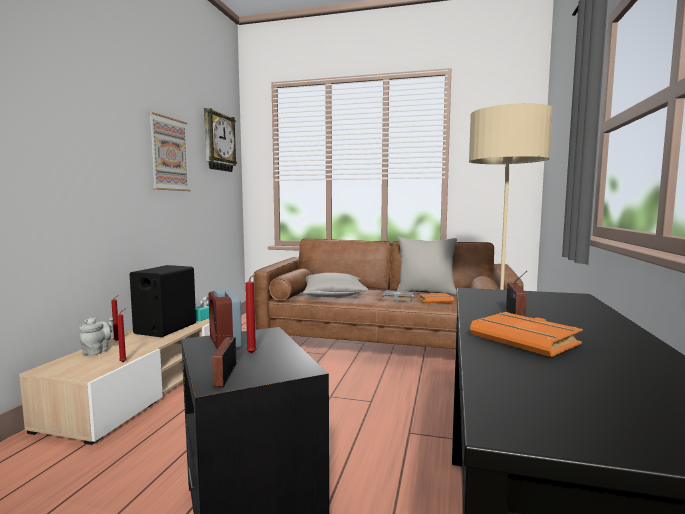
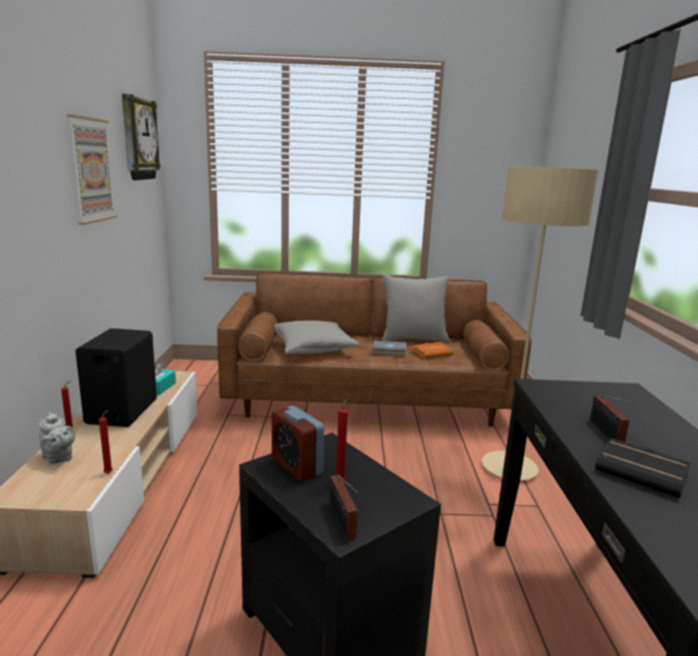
camera: 15 degrees left, 10 degrees up
(97, 351) = (58, 458): grey teapot -> grey teapot turned 135 degrees clockwise
(527, 340) = (643, 472): orange book -> black book

